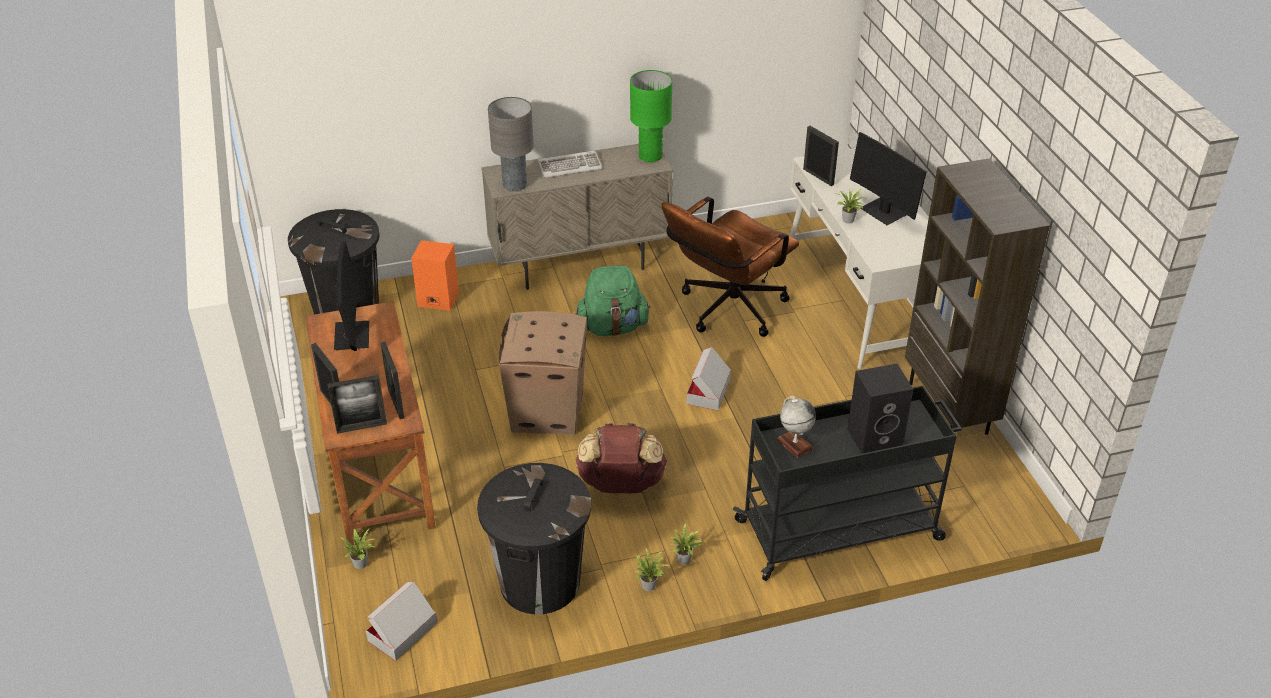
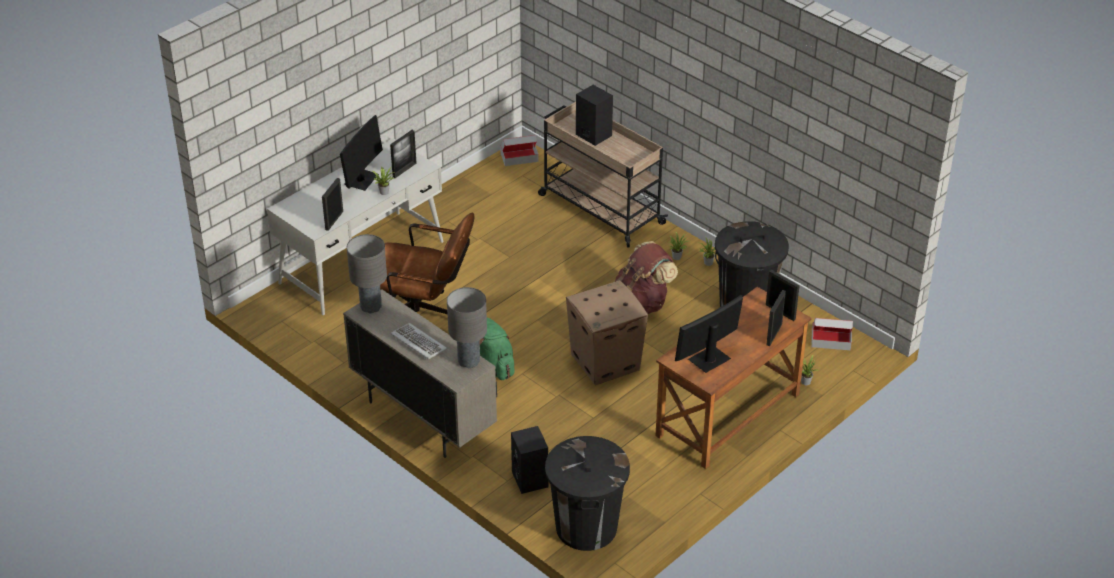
camera: 120 degrees left, 0 degrees up
(396, 403) = (747, 308): picture frame -> picture frame (404, 170)
(437, 299) = (531, 480): orange speaker -> black speaker
(650, 156) = (370, 306): green table lamp -> grey table lamp
(708, 391) = (521, 297): cardboard box -> cardboard box (519, 157)
(794, 444) = (625, 159): globe -> none
(841, 530) = (599, 208): black cart -> beige cart
(949, 408) = (454, 196): brown bookcase -> none

